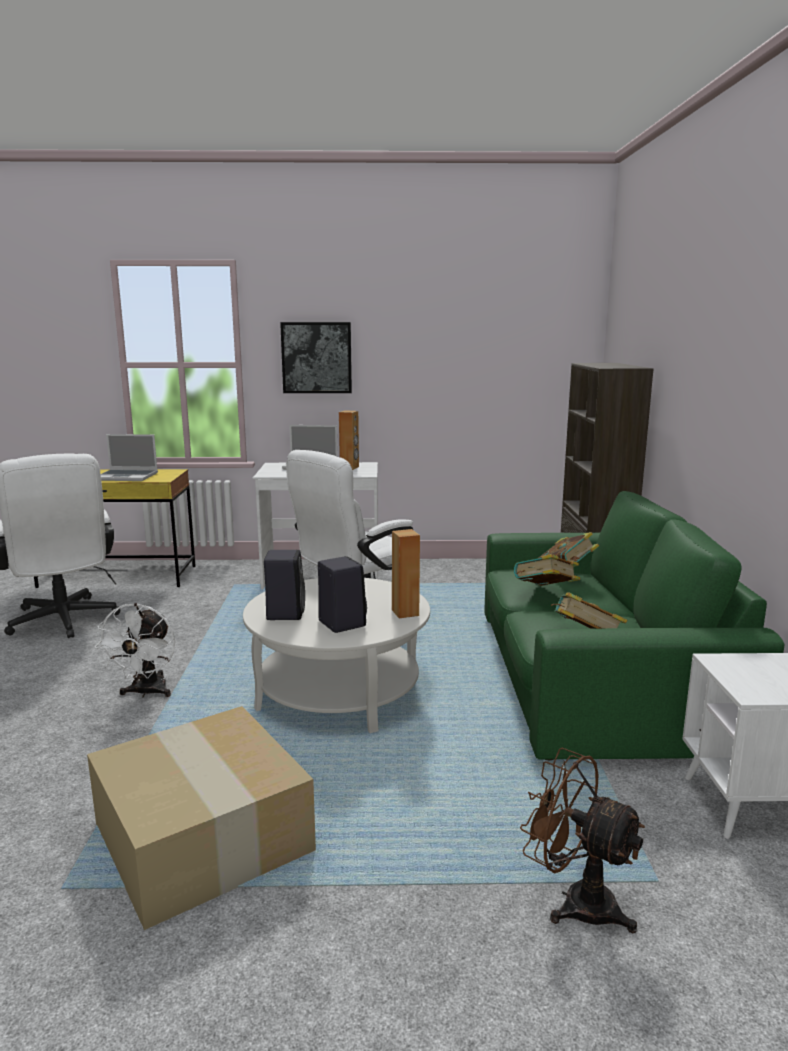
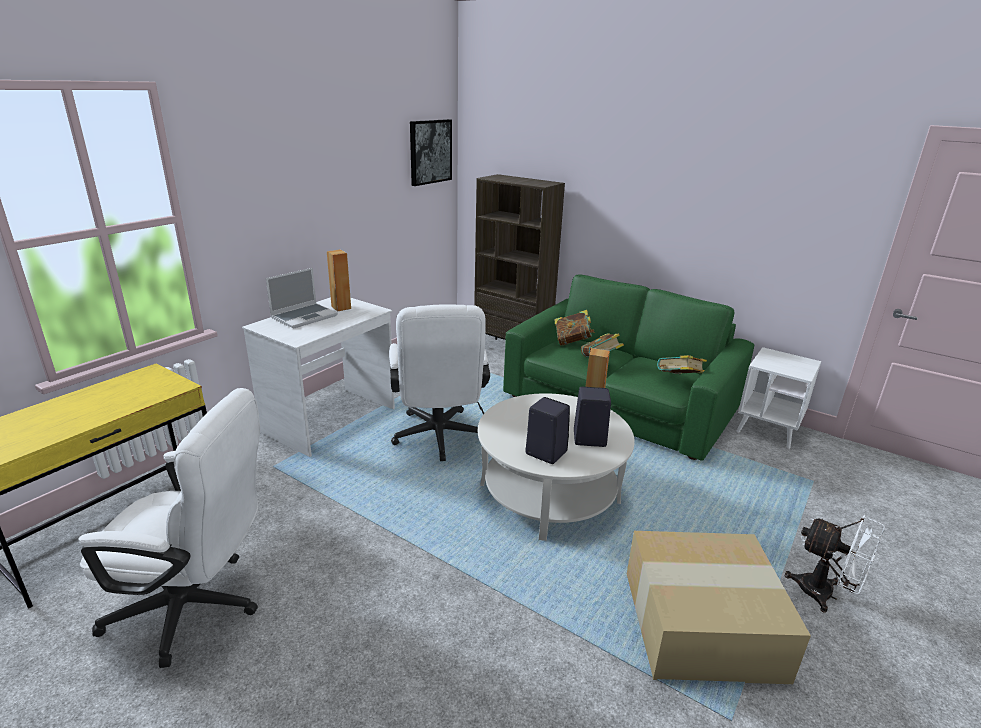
camera: 55 degrees left, 10 degrees up
(127, 477) = (119, 400): laptop -> none
(146, 693) = (452, 591): white fan -> white fan (825, 594)
(316, 358) = (261, 197): picture -> picture (430, 152)
(576, 901) = (819, 510): brown fan -> none

